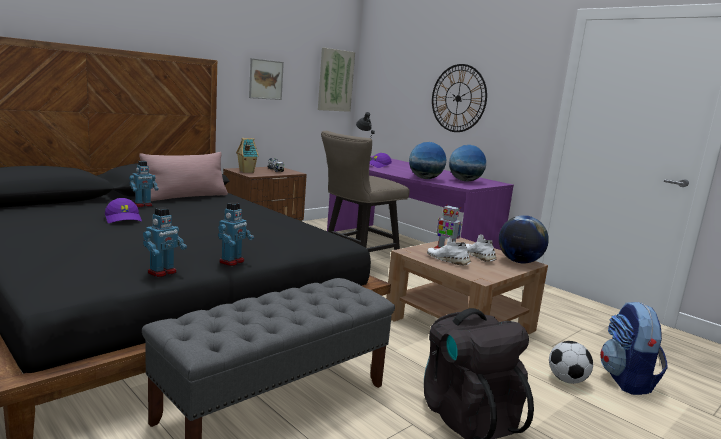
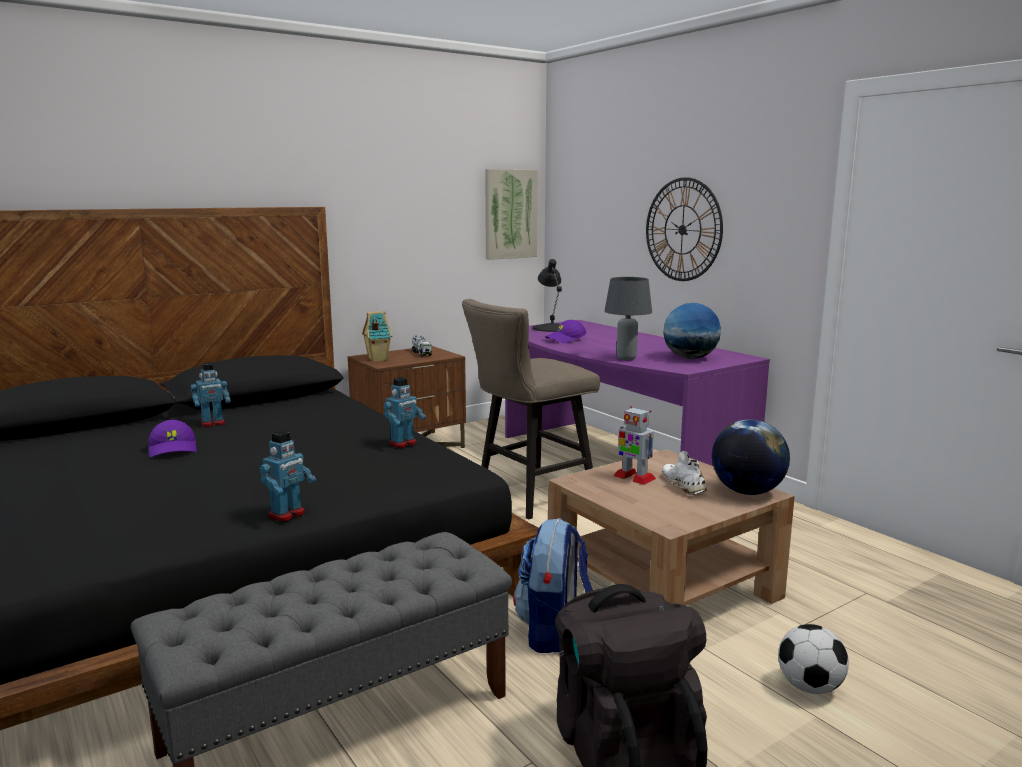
camera: 10 degrees right, 0 degrees up
(162, 272) = (181, 537): toy robot -> toy robot (403, 444)
(186, 197) = (278, 406): pink pillow -> none
(266, 79) = (402, 224): picture -> none
(425, 178) = (627, 358): globe -> grey table lamp
(448, 260) = (630, 494): white shoe -> none
(626, 381) = (915, 689): backpack -> backpack (554, 632)

